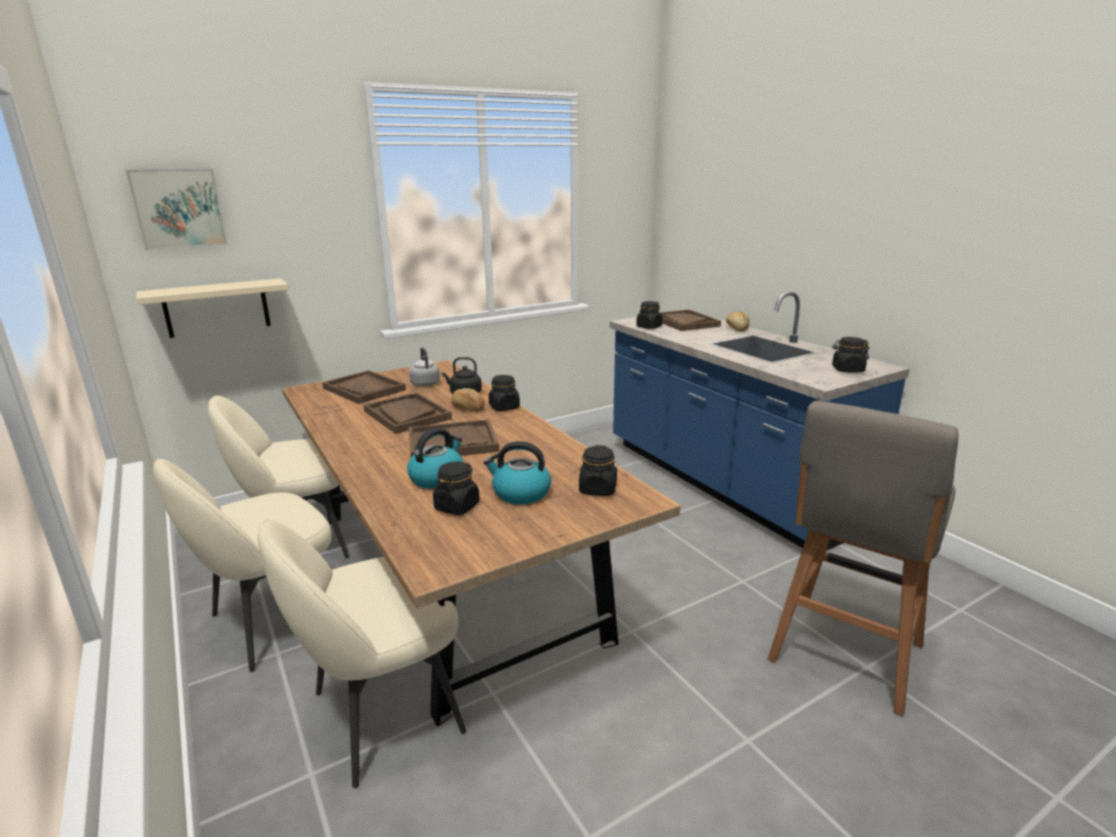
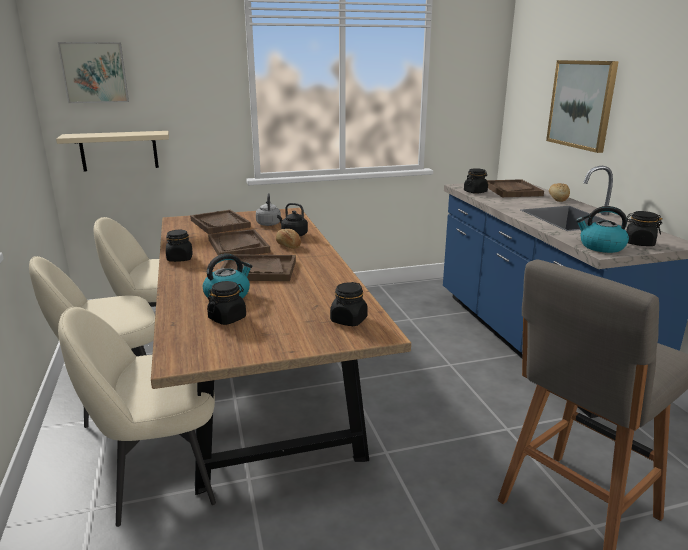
camera: 15 degrees right, 0 degrees up
(504, 407) = (318, 248): black jar -> black jar (180, 259)
(520, 493) = (283, 315): kettle -> kettle (601, 247)
(752, 227) = (581, 104): none -> picture

